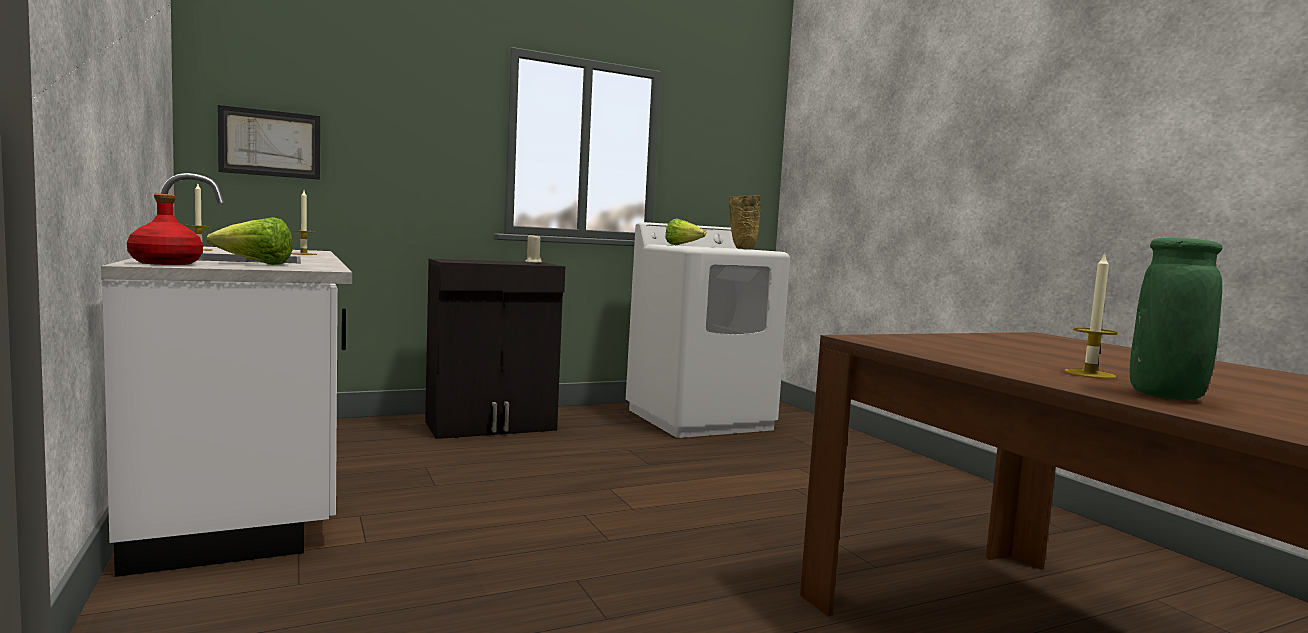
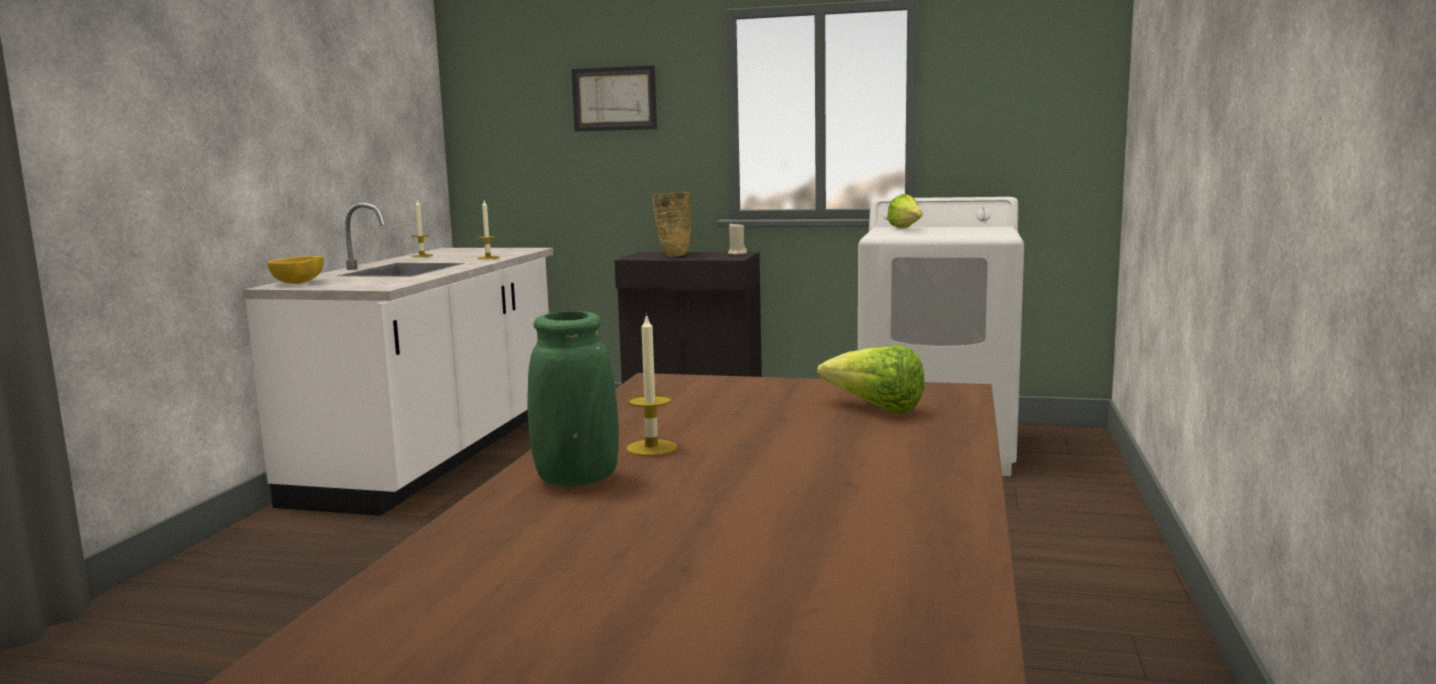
camera: 40 degrees right, 5 degrees up
(166, 263) = (298, 283): red bottle -> yellow bowl
(255, 264) = (361, 281): lettuce -> lettuce (876, 409)
(270, 143) = (513, 148): picture -> picture (614, 99)
(741, 248) = (987, 230): beige vase -> beige vase (674, 256)

